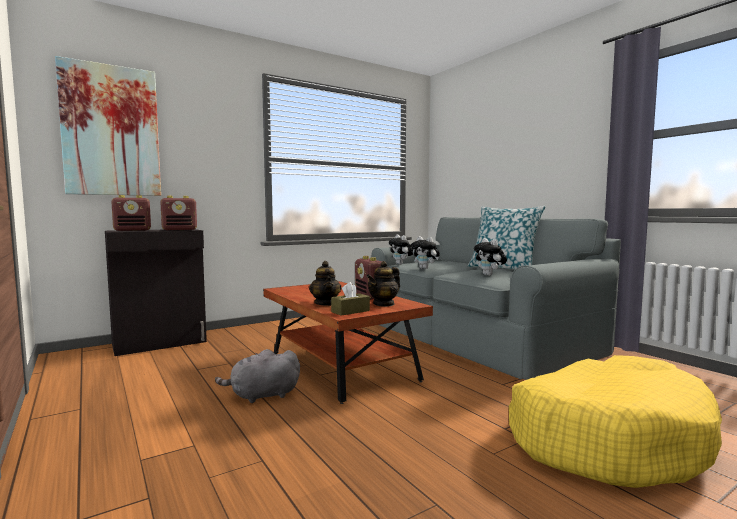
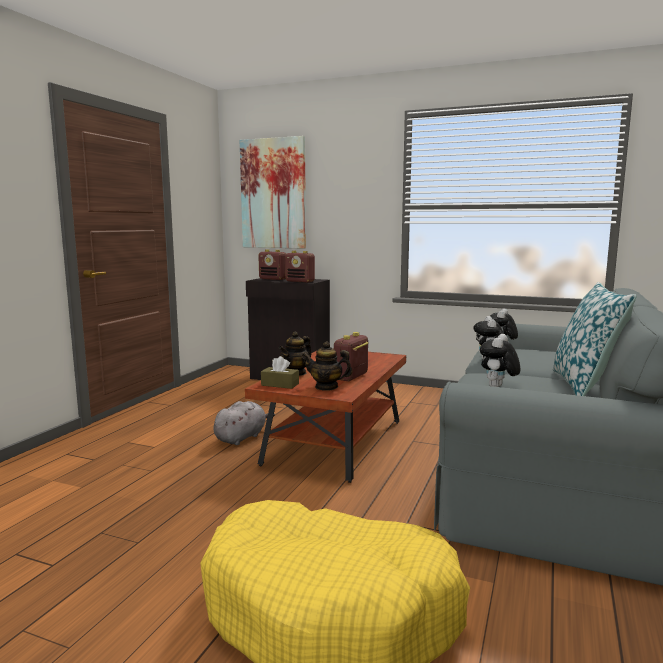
camera: 55 degrees right, 5 degrees up
(262, 396) = (241, 437): grey plush toy -> grey plush toy turned 90 degrees clockwise

